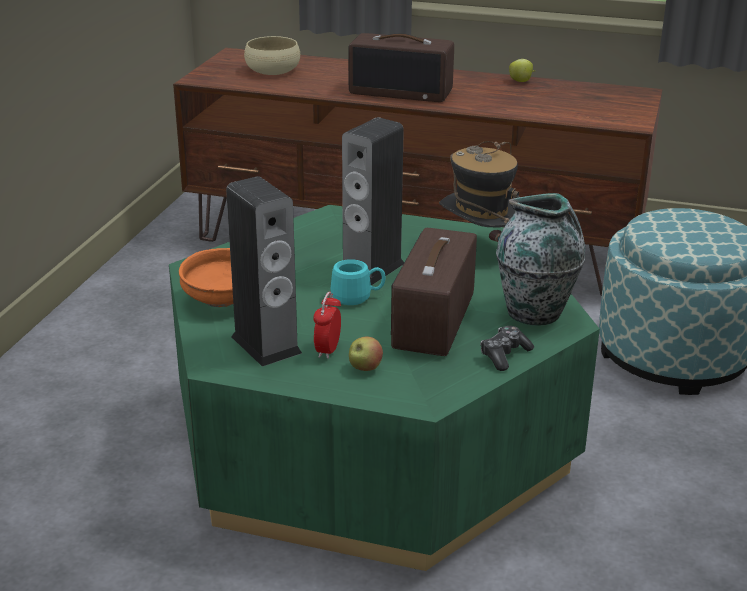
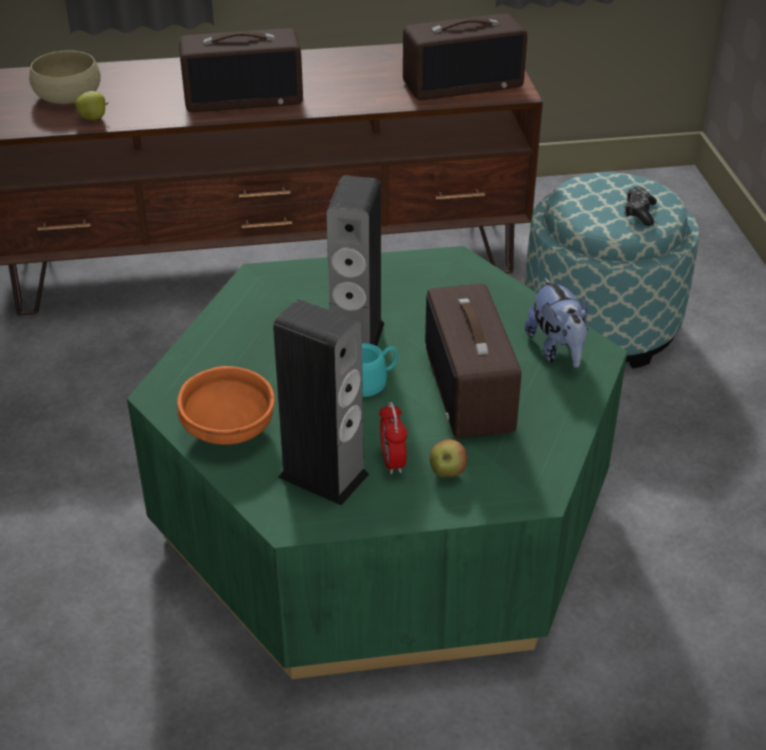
camera: 25 degrees left, 10 degrees up
(479, 248) = (444, 282): hat -> none
(504, 355) = (566, 412): game controller -> game controller (639, 212)
(521, 81) = (359, 55): apple -> apple (94, 118)
(535, 313) = (557, 350): vase -> plush toy
(591, 112) = (463, 84): none -> radio

